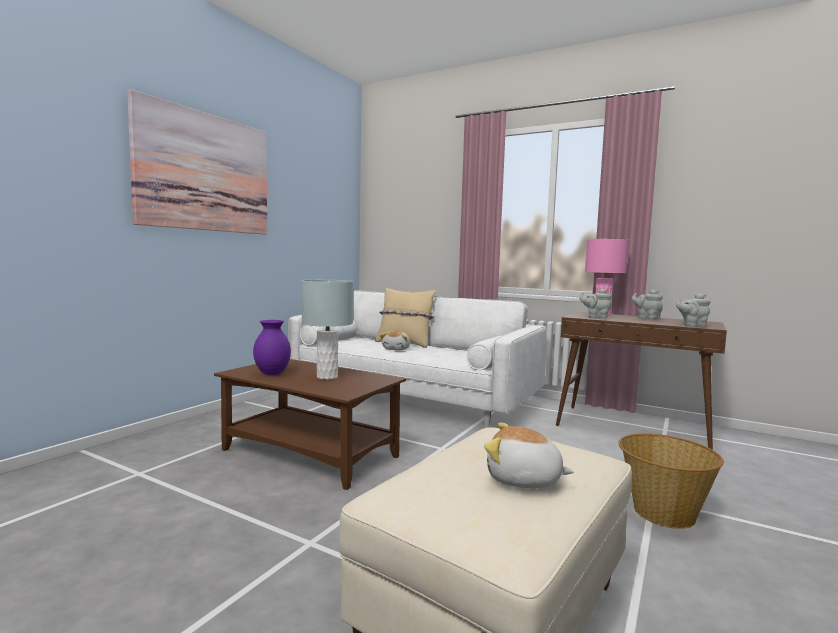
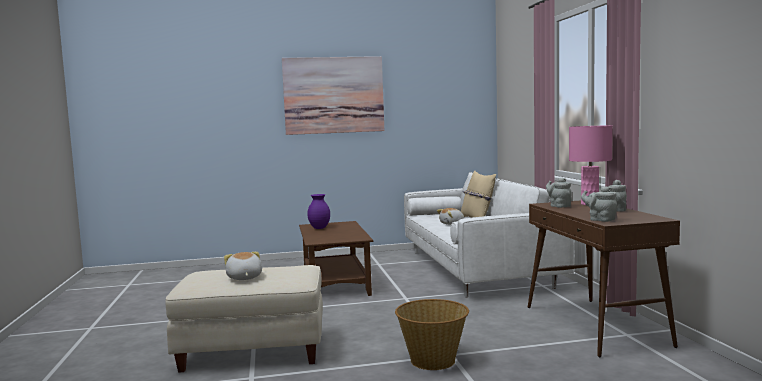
camera: 50 degrees right, 0 degrees up
(327, 377) = (337, 233): grey table lamp -> none

